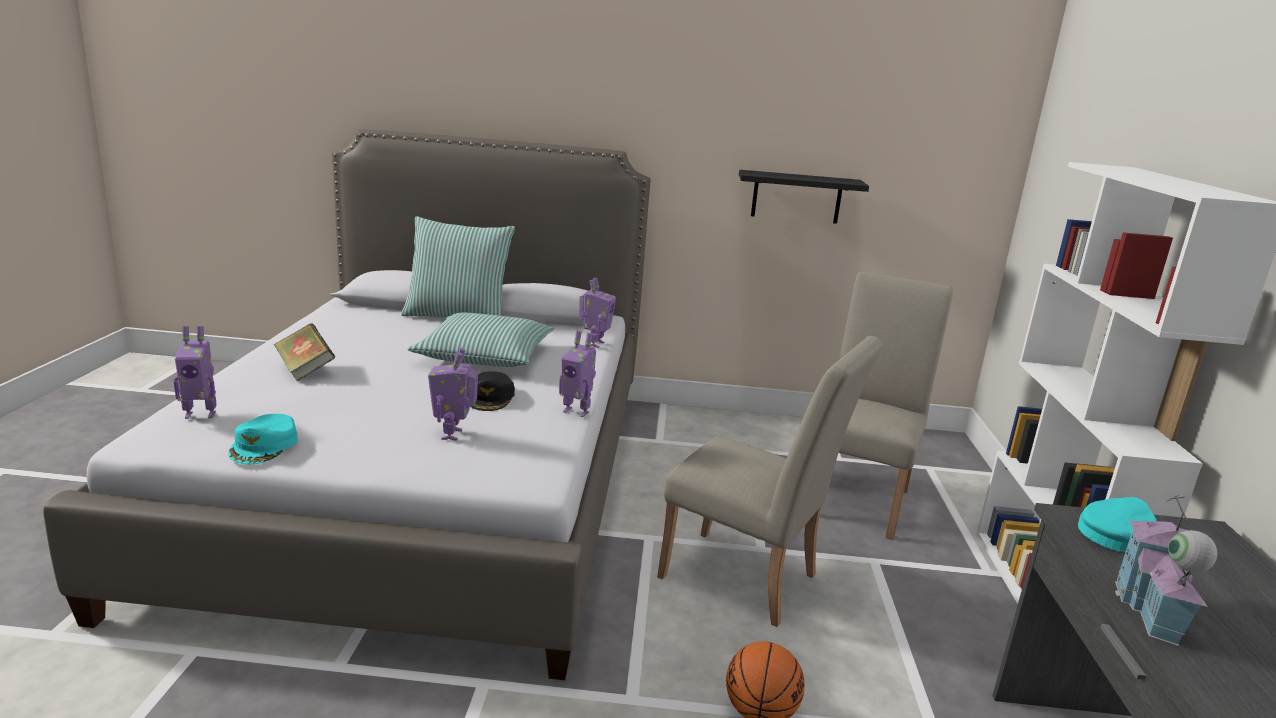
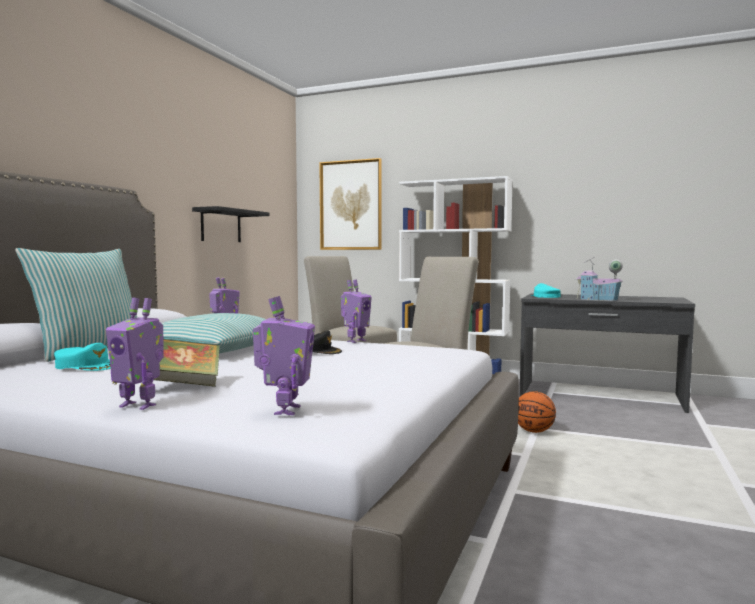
camera: 70 degrees left, 15 degrees down
(264, 446) = (382, 393): turquoise cap -> turquoise cap (86, 366)
(453, 434) = (381, 358): toy robot -> toy robot (139, 405)
(1071, 187) = (350, 205): none -> picture

